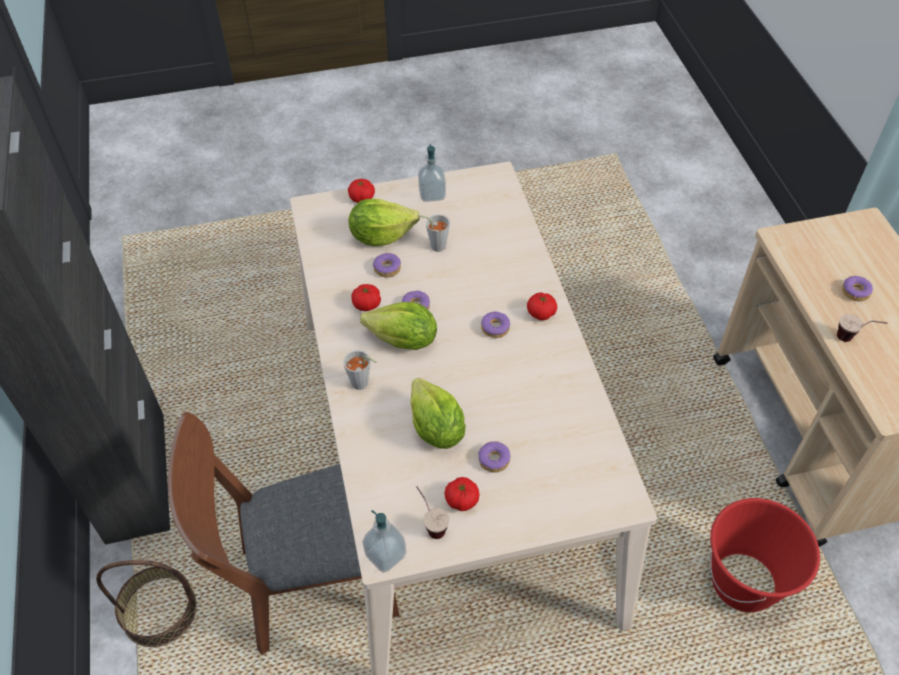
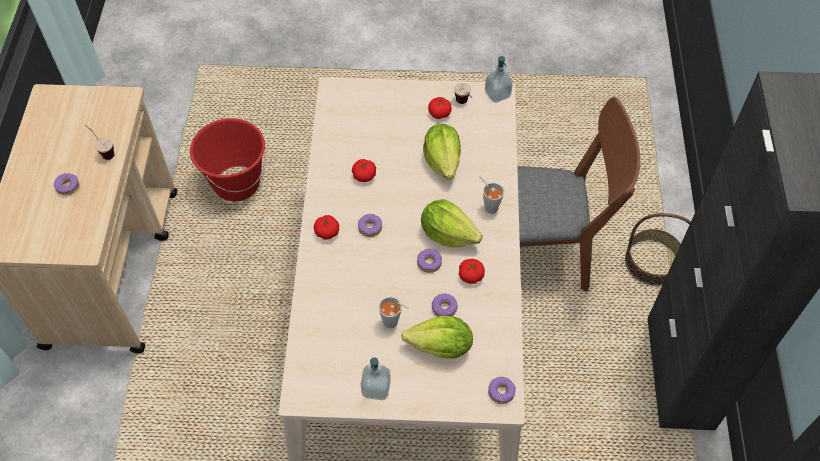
camera: 165 degrees left, 5 degrees up
(362, 198) = (449, 402): tomato -> tomato (364, 176)
(493, 460) = (409, 132): donut -> donut (501, 392)

